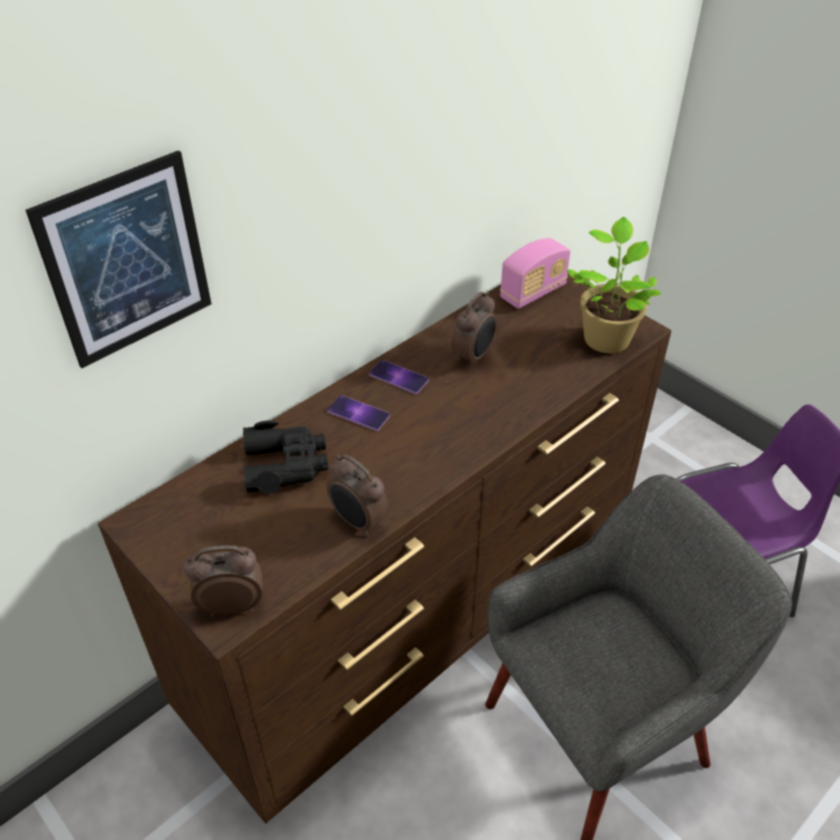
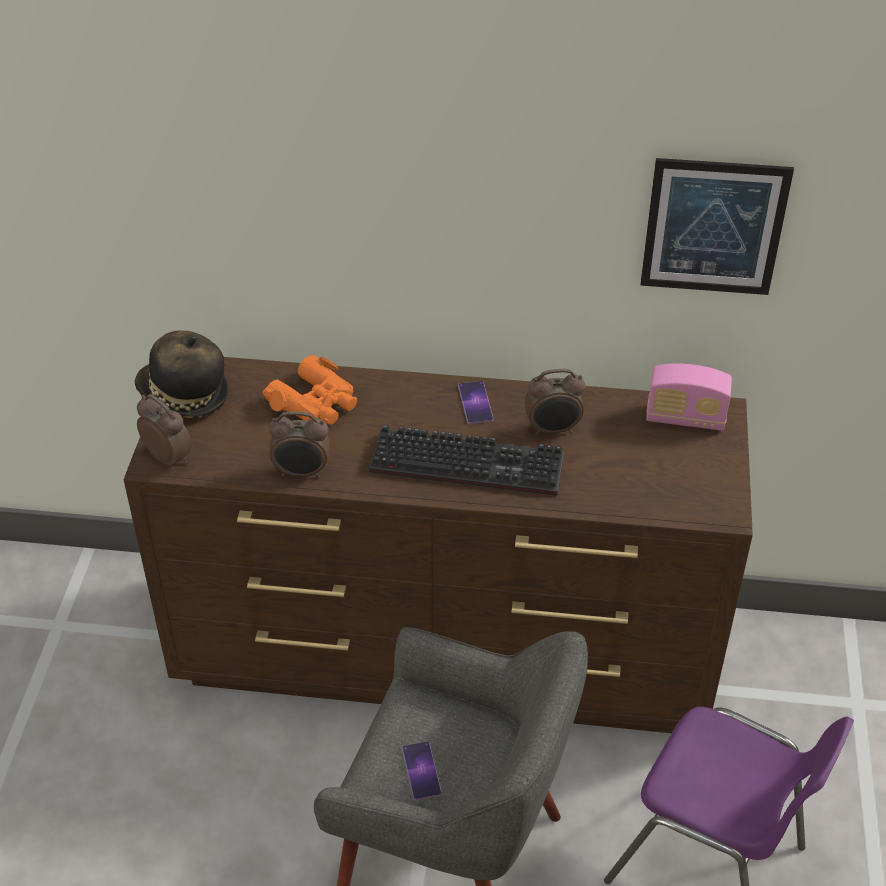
camera: 50 degrees right, 0 degrees up
(127, 261) = (242, 169): picture -> picture (713, 227)
(165, 547) = (183, 396): none -> hat
(286, 465) = (316, 402): black binoculars -> orange binoculars
(358, 413) = (409, 406): phone -> phone (421, 770)
(358, 522) = (302, 472): alarm clock -> alarm clock turned 90 degrees counterclockwise
(459, 416) = (471, 462): none -> keyboard
(606, 337) = (683, 496): potted plant -> none

